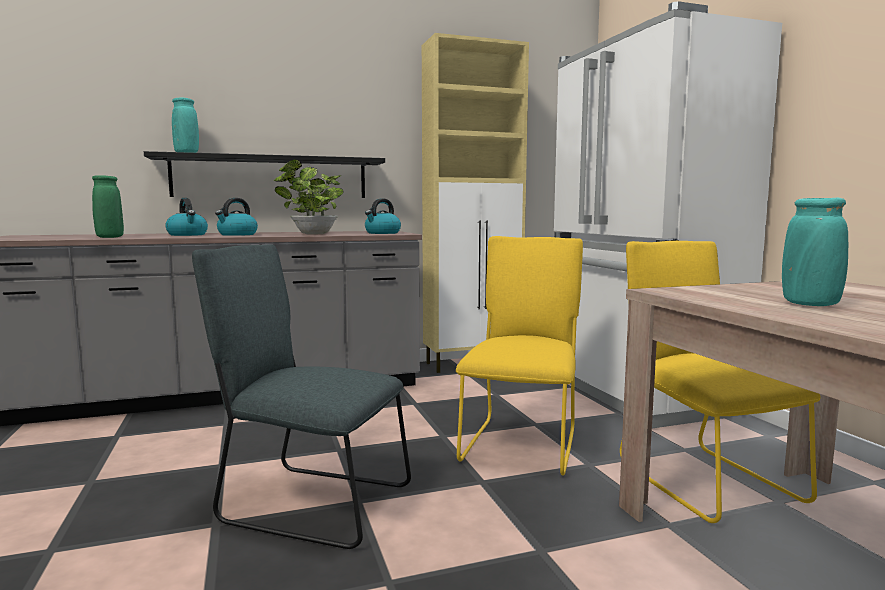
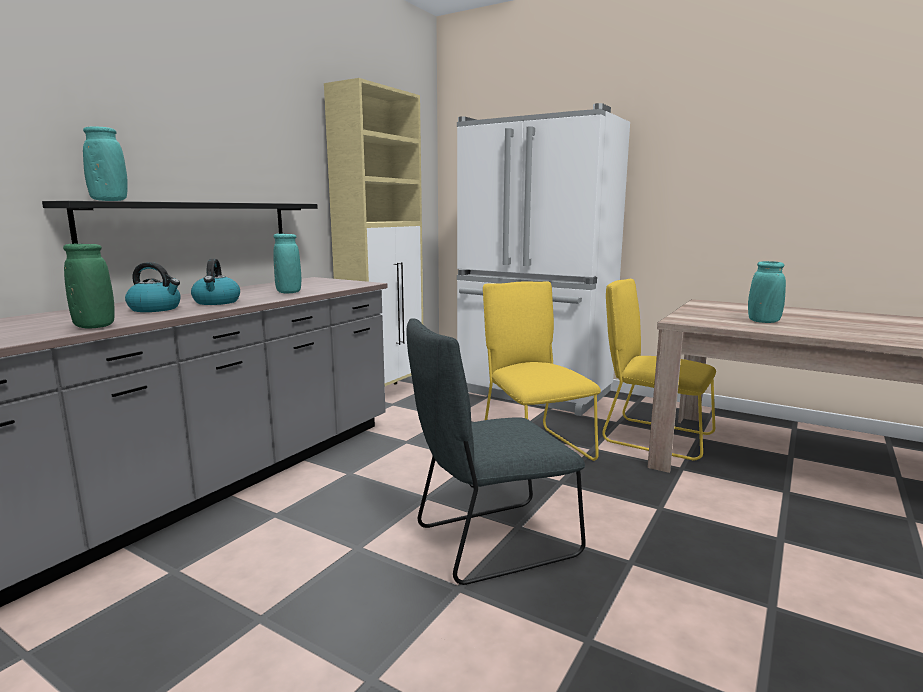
camera: 40 degrees left, 5 degrees up
(312, 234) = (288, 292): potted plant -> turquoise vase
(382, 233) = (344, 284): kettle -> none

